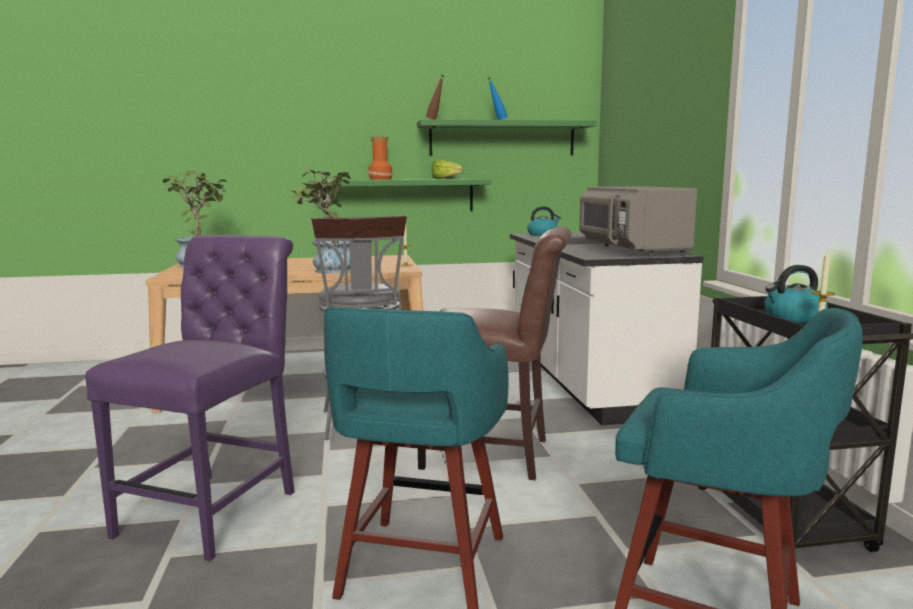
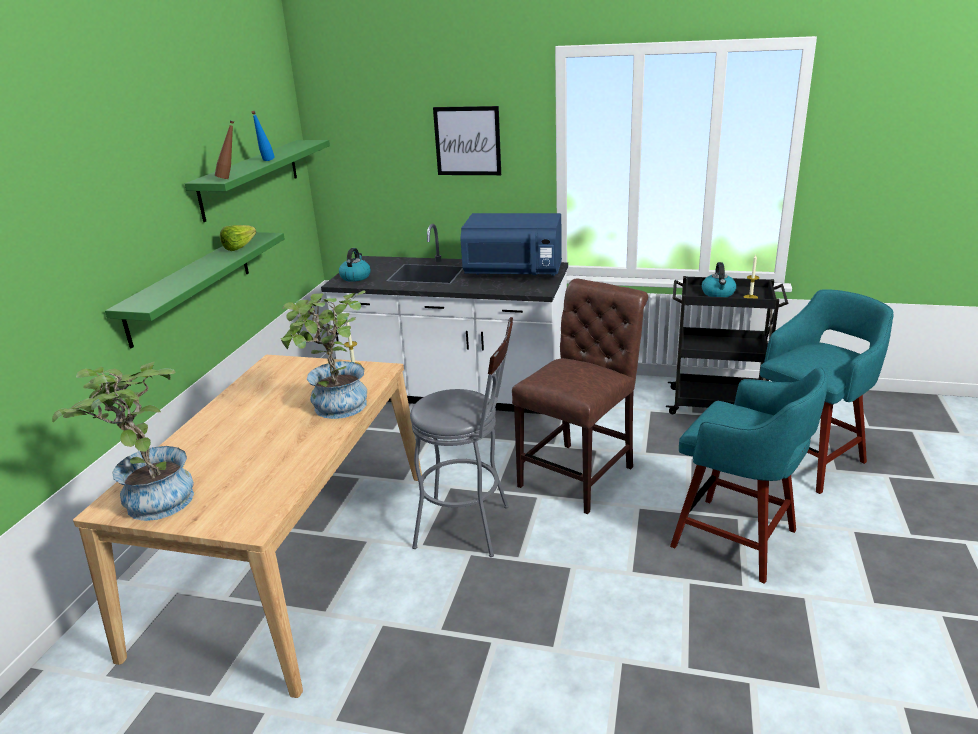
camera: 65 degrees left, 15 degrees up
(216, 509) = (611, 638): purple chair -> none
(380, 179) = (190, 275): vase -> none
(632, 250) = (513, 272): grey microwave -> blue microwave
(673, 114) = (467, 141): none -> picture

